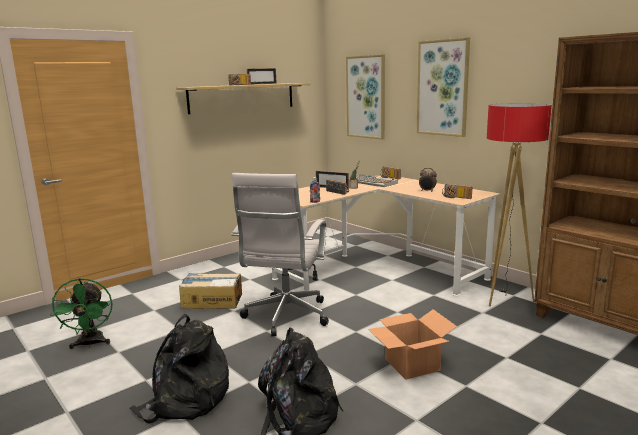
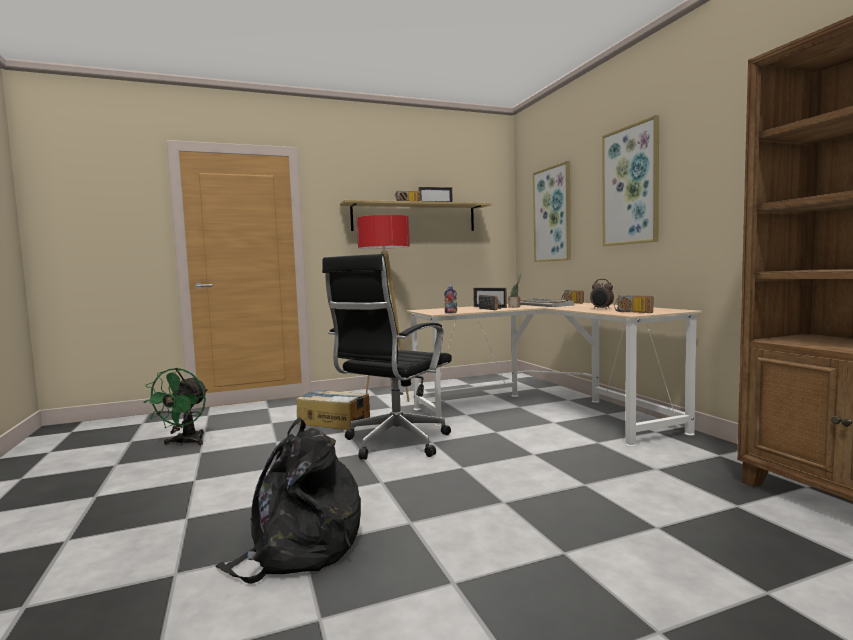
camera: 20 degrees right, 10 degrees down
(186, 400) = (208, 505): black backpack -> none
(285, 317) = (393, 444): white office chair -> black office chair
(412, 365) = (505, 513): cardboard box -> none
(504, 298) = (702, 456): floor lamp -> floor lamp (390, 397)

